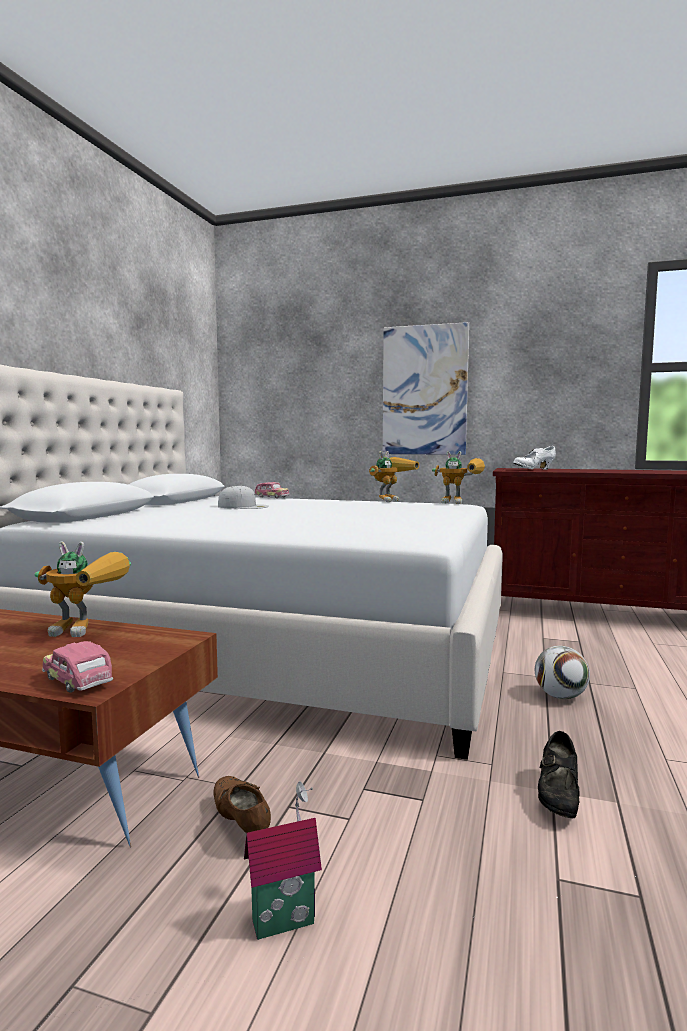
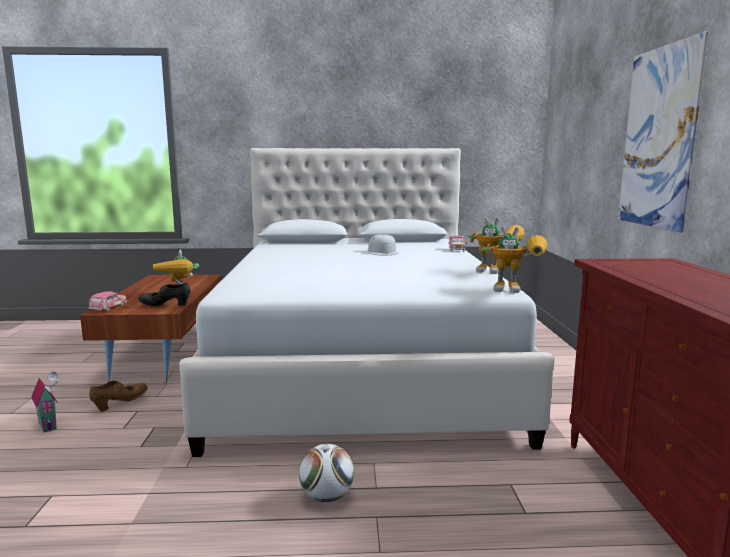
camera: 70 degrees right, 5 degrees up
(461, 503) = (517, 289): toy robot -> toy robot turned 75 degrees counterclockwise
(533, 470) = (644, 268): white shoe -> none
(558, 798) = (138, 495): black shoe -> black shoe (165, 305)

